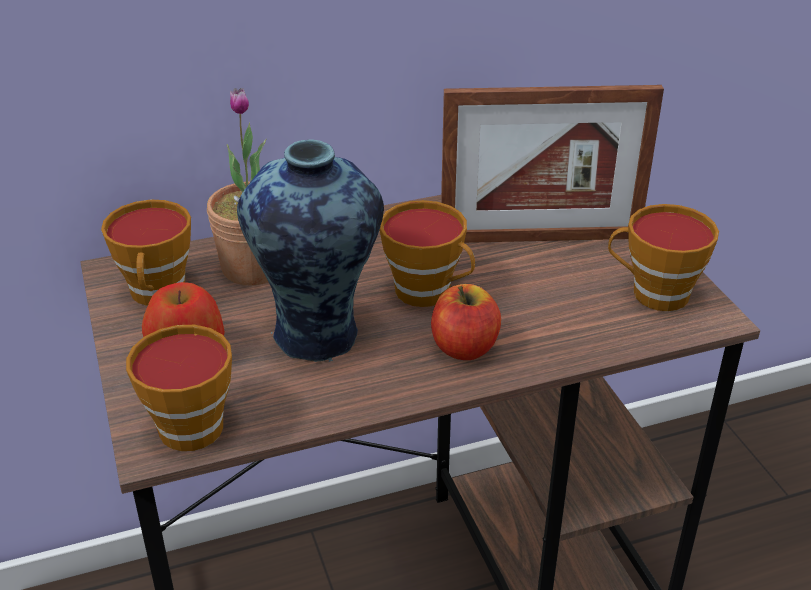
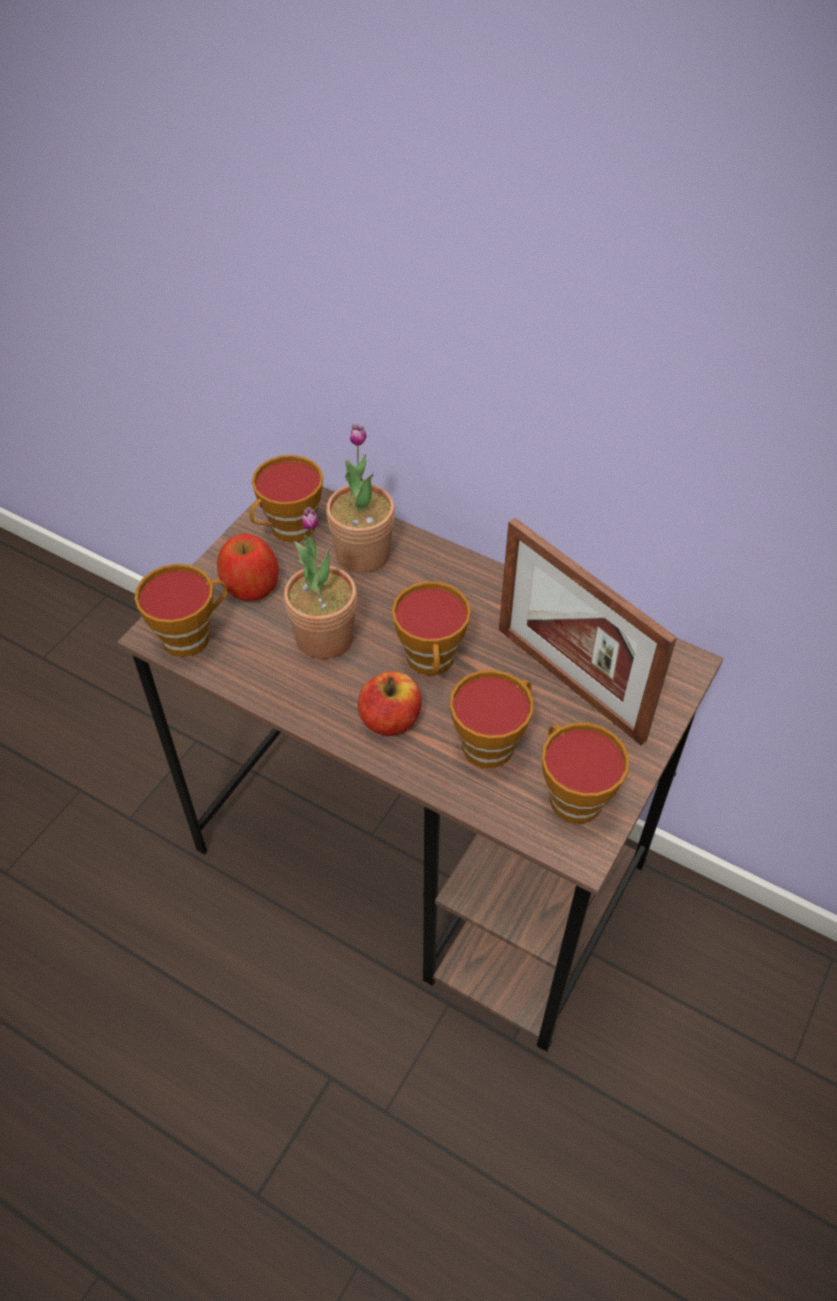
camera: 50 degrees right, 15 degrees up
(319, 337) = (324, 637): vase -> potted plant
(554, 305) = (492, 742): none -> cup

